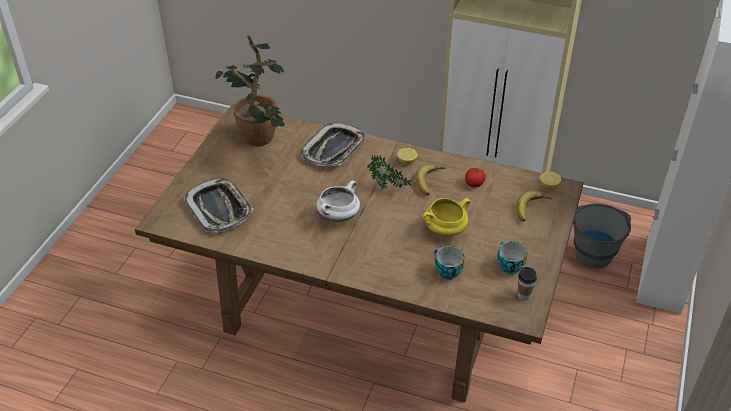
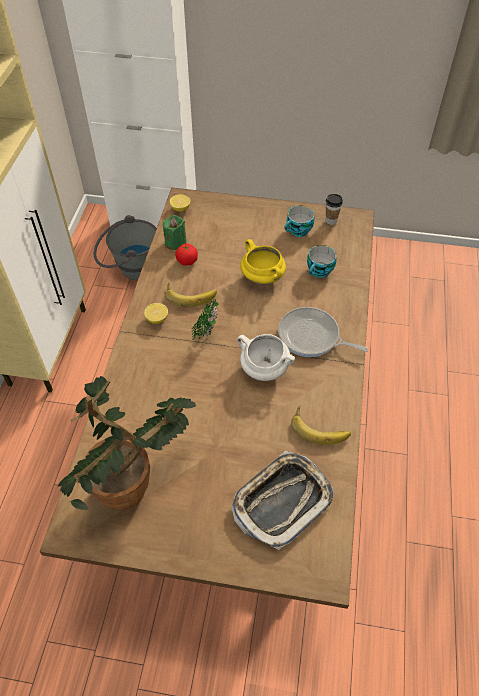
camera: 100 degrees left, 10 degrees up
(334, 149) = (142, 394): tray -> none
(365, 251) = (311, 337): none -> frying pan
(499, 178) = (175, 242): none -> green candle
(532, 209) = (218, 218): banana -> banana (320, 427)

